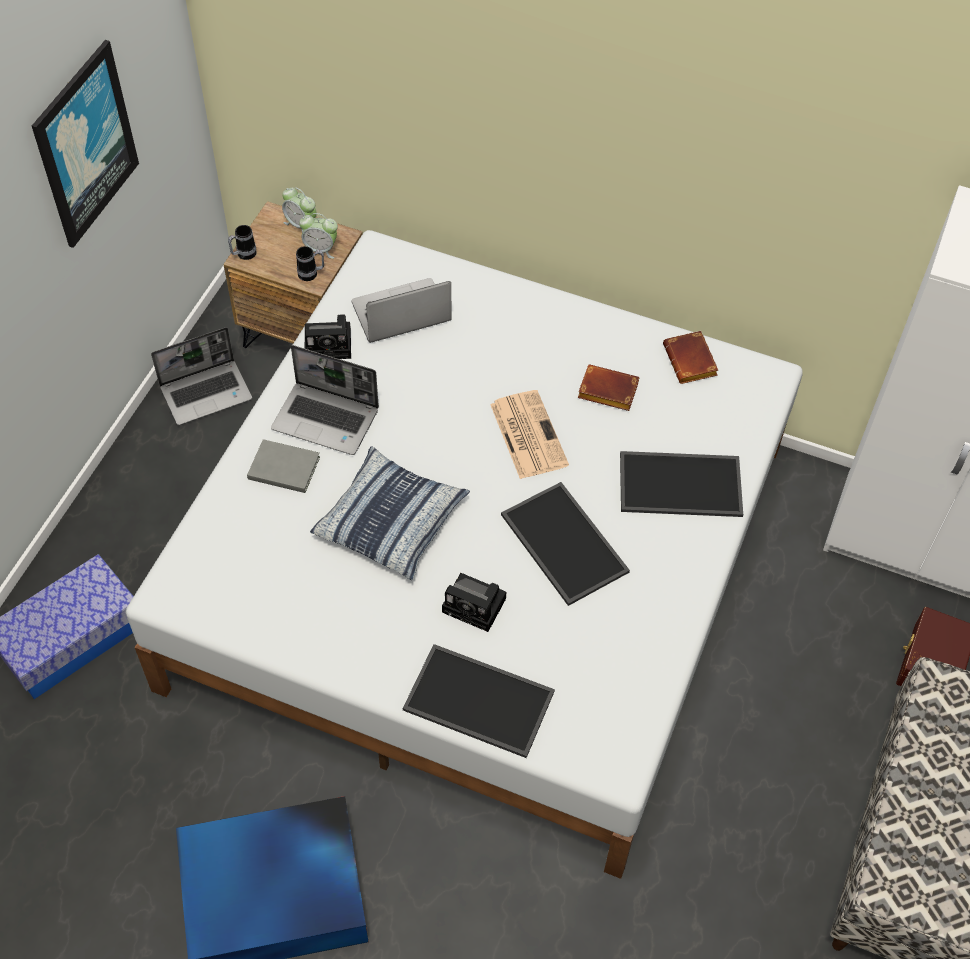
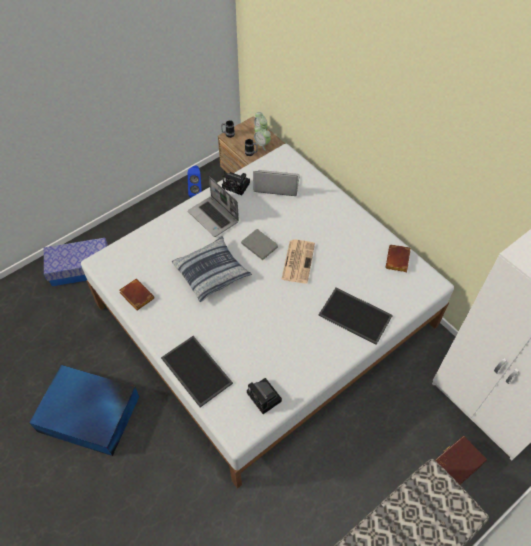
camera: 30 degrees right, 0 degrees up
(84, 144) = (154, 52): picture -> none
(207, 392) = (196, 192): laptop -> blue speaker
(282, 467) = (182, 229): grey book -> grey book (259, 244)
(476, 606) = (224, 327): camera -> camera (265, 398)
(561, 543) = (281, 317): tray -> none
(606, 392) = (347, 257): brown book -> brown book (136, 296)

